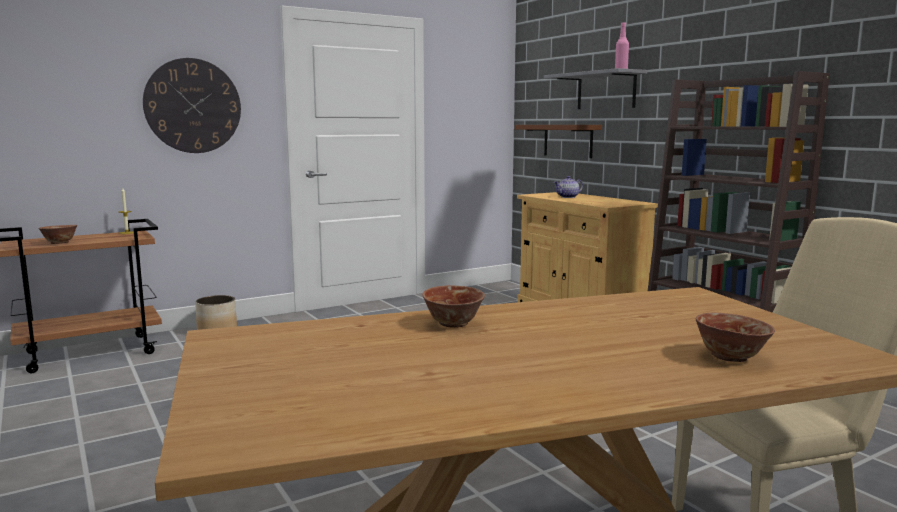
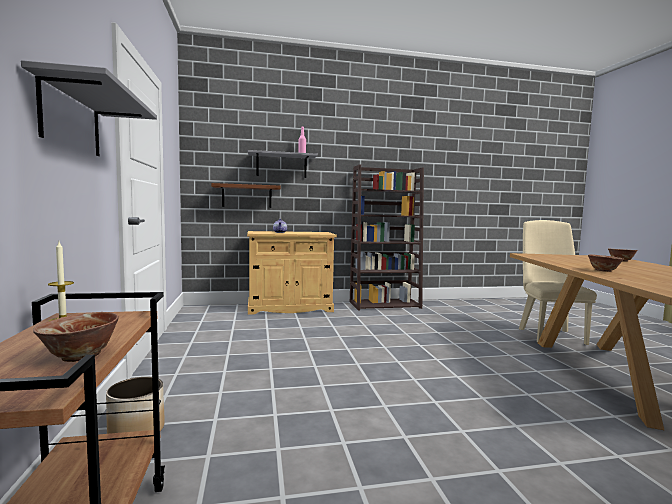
camera: 70 degrees left, 5 degrees down
(193, 106) = (71, 119): wall clock -> grey shelf

